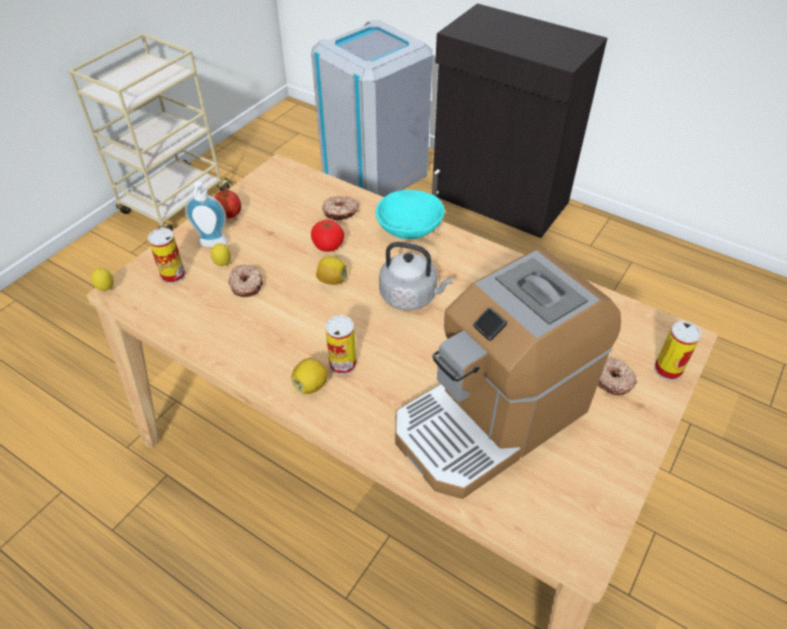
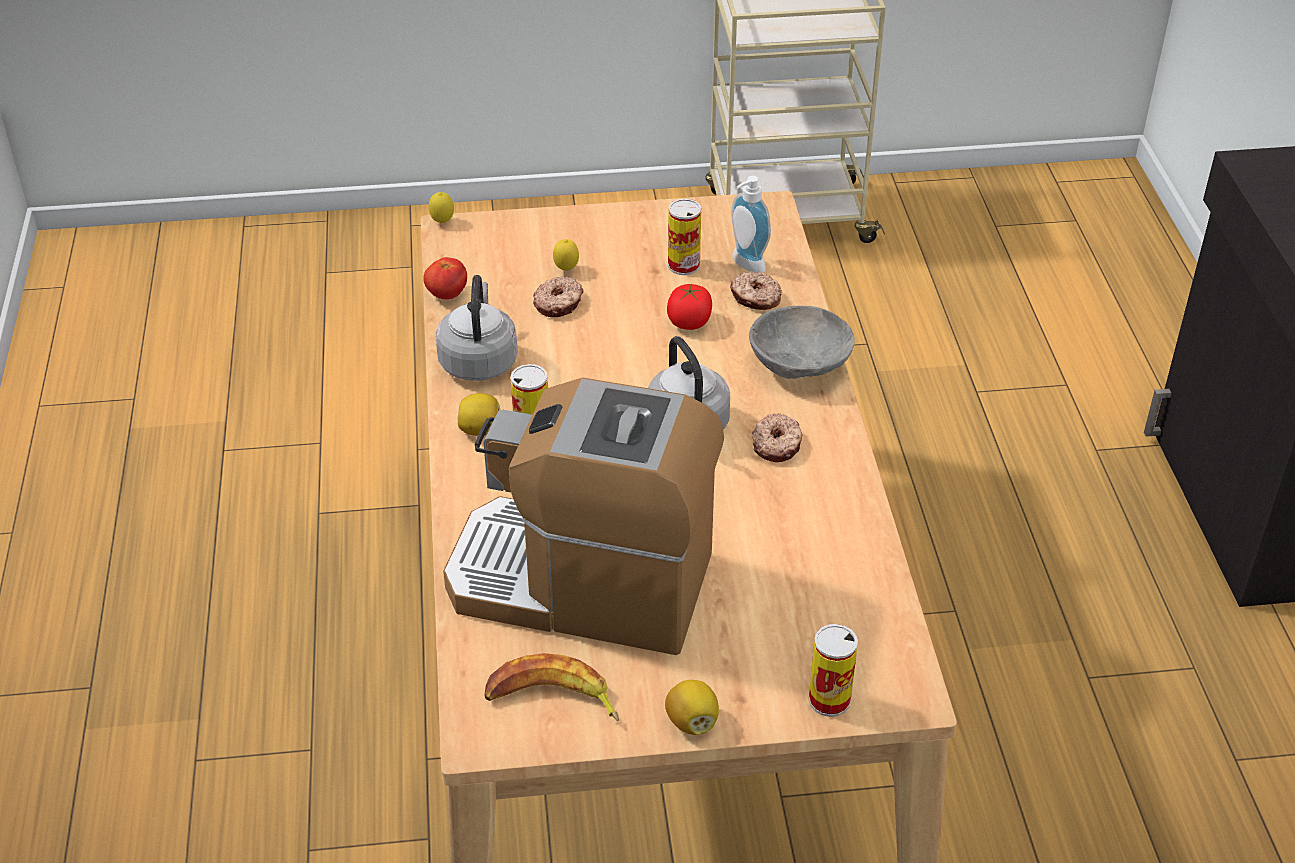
camera: 50 degrees right, 5 degrees down
(173, 275) = (511, 248): can -> can (683, 265)
(212, 244) = (585, 244): soap dispenser -> soap dispenser (745, 265)
(229, 215) = (642, 225): tomato -> tomato (447, 295)
(249, 348) = (478, 360): none -> grey kettle
(332, 280) = (640, 357): lemon -> lemon (692, 721)
(374, 171) = (1112, 343): grey trash can -> none
(410, 229) = (801, 366): turquoise bowl -> grey bowl
(577, 494) = (552, 699): none -> banana
(611, 379) = (753, 656): donut -> donut (777, 445)

